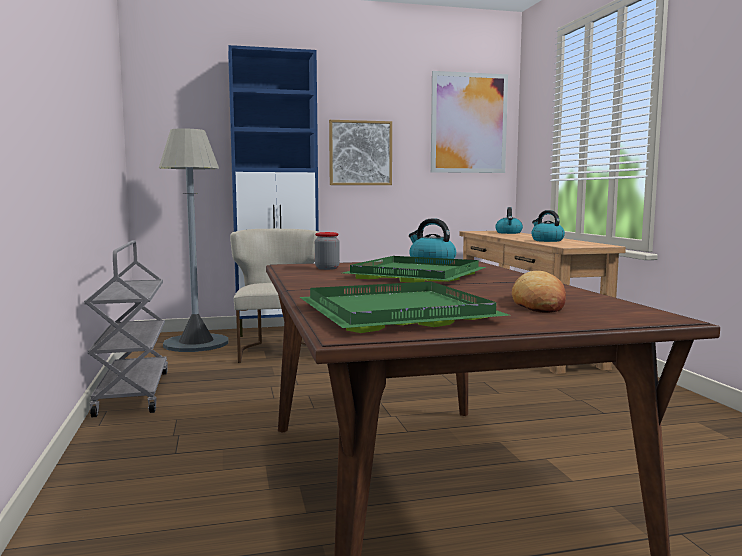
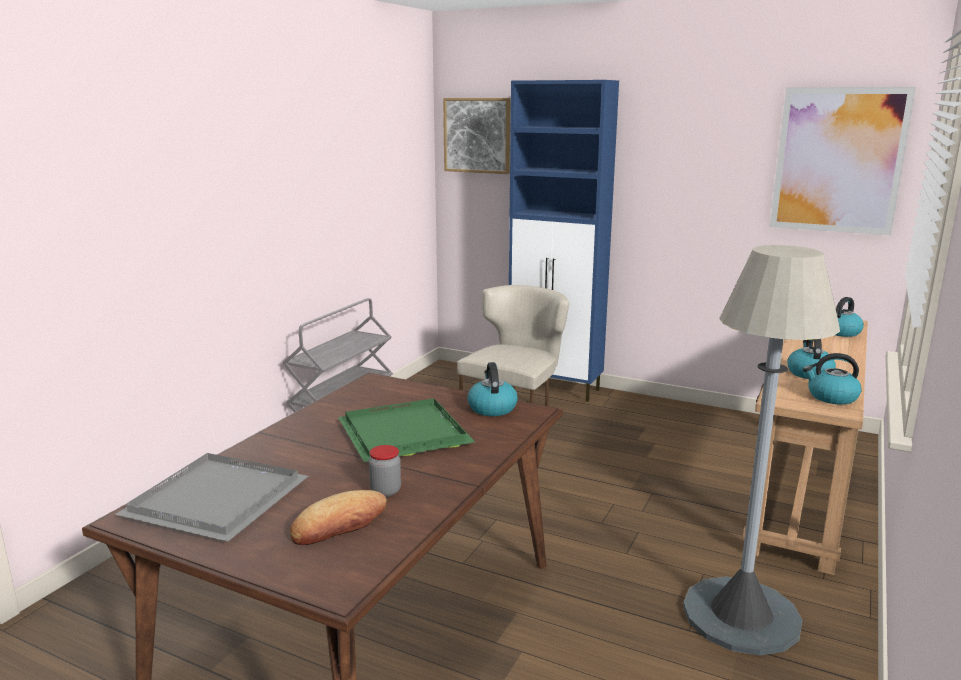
camera: 40 degrees right, 10 degrees up
(196, 343) = (464, 387): grey floor lamp -> grey floor lamp (741, 615)
(327, 268) = (382, 395): jar -> jar (385, 491)
(360, 153) = (674, 196): picture -> picture (477, 135)
(398, 312) = (220, 499): green tray -> grey tray
(585, 243) = (831, 397): none -> kettle

